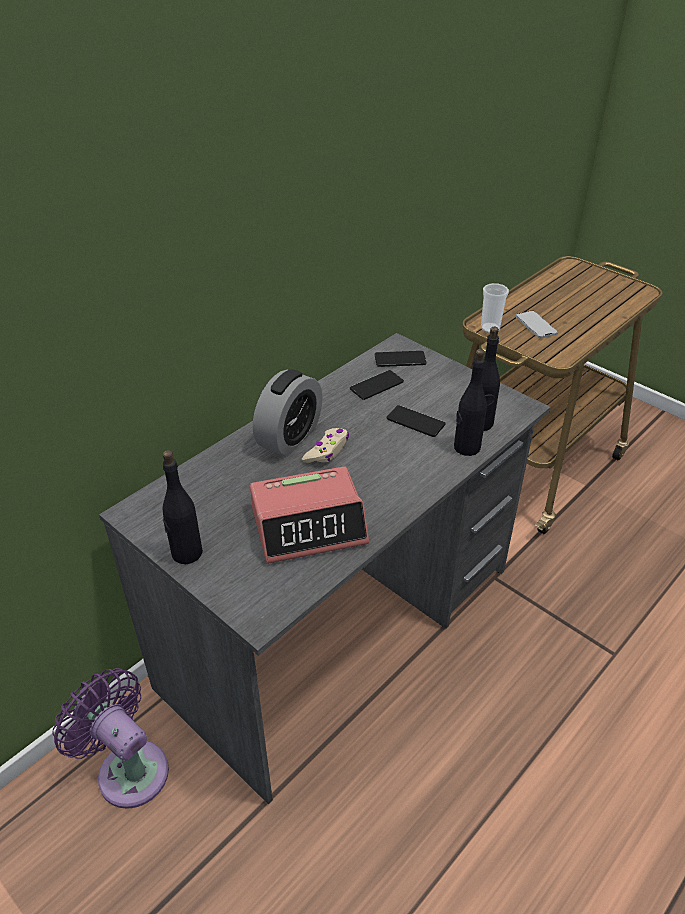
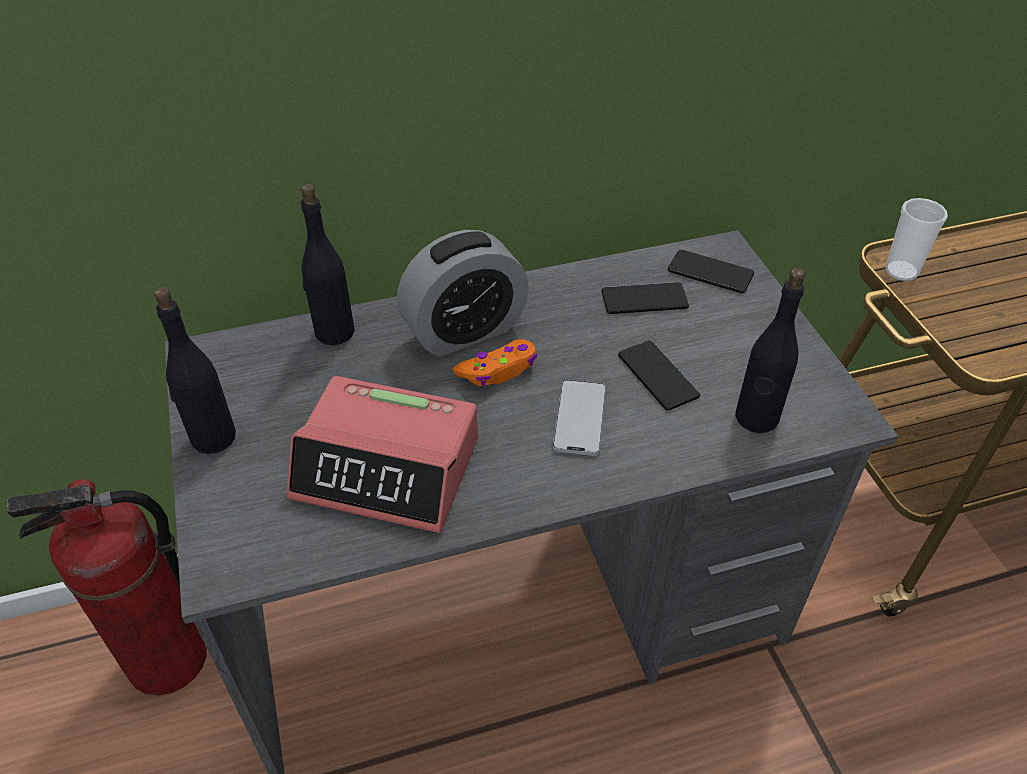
camera: 30 degrees right, 5 degrees up
(128, 768) = (167, 659): purple fan -> fire extinguisher
(327, 451) = (498, 370): beige game controller -> orange game controller
(466, 447) = (704, 447): black bottle -> black bottle (334, 332)
(536, 325) = (986, 292): phone -> phone (579, 418)

